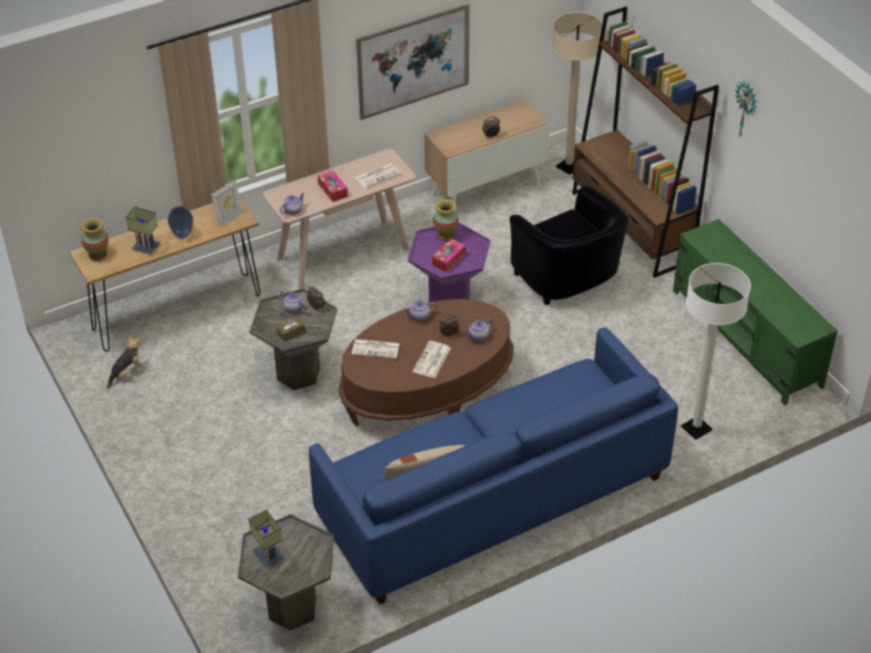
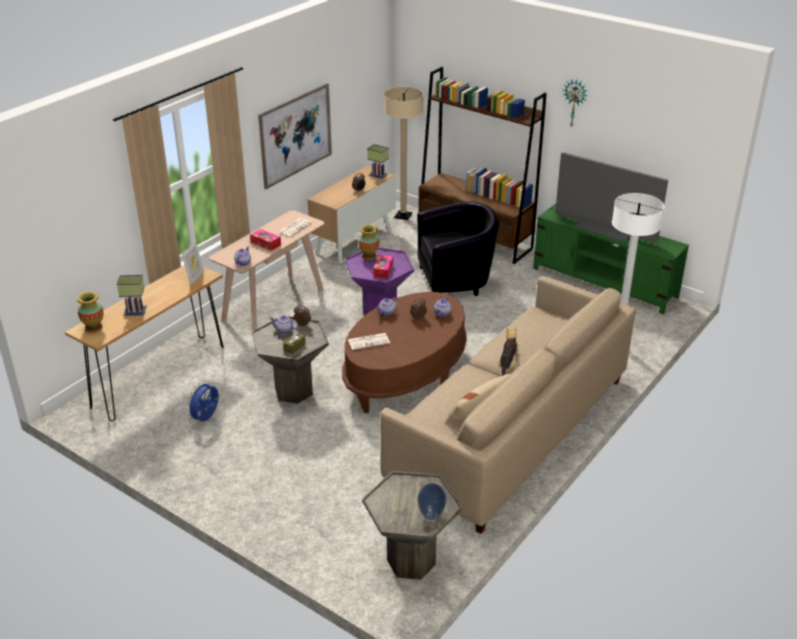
camera: 25 degrees left, 10 degrees down
(127, 374) = (143, 432): plush toy -> plush toy (508, 366)
(182, 235) = (162, 297): vase -> vase (431, 515)
(194, 378) = (206, 419): none -> blue fan
(266, 555) = (394, 508): table lamp -> table lamp (377, 176)
(432, 360) = (419, 337): newspaper -> none
(493, 498) = (511, 430): blue sofa -> beige sofa
(568, 281) = (456, 280): black armchair -> black armchair turned 45 degrees counterclockwise
(751, 276) = (606, 229): none -> television

